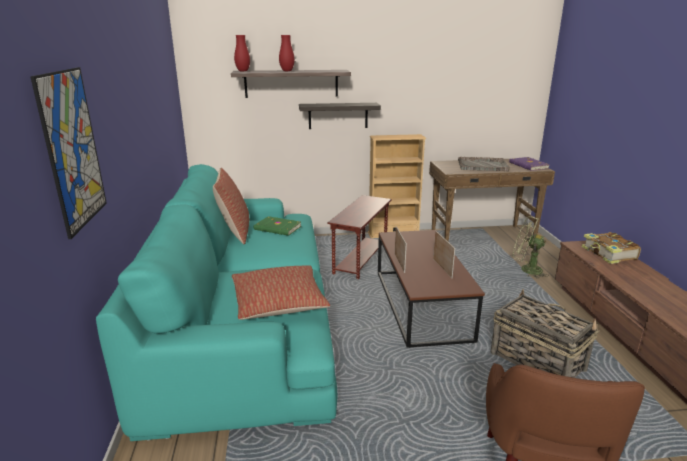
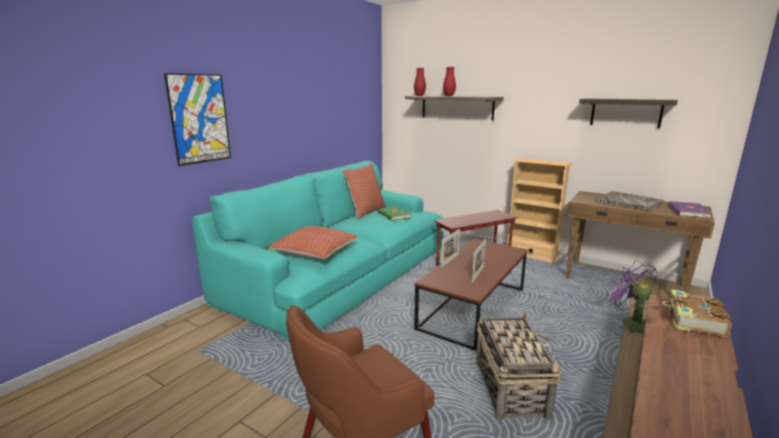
camera: 40 degrees right, 5 degrees down
(338, 115) = (492, 137): shelf -> shelf (626, 112)
(526, 269) = (629, 322): green fan -> purple fan

